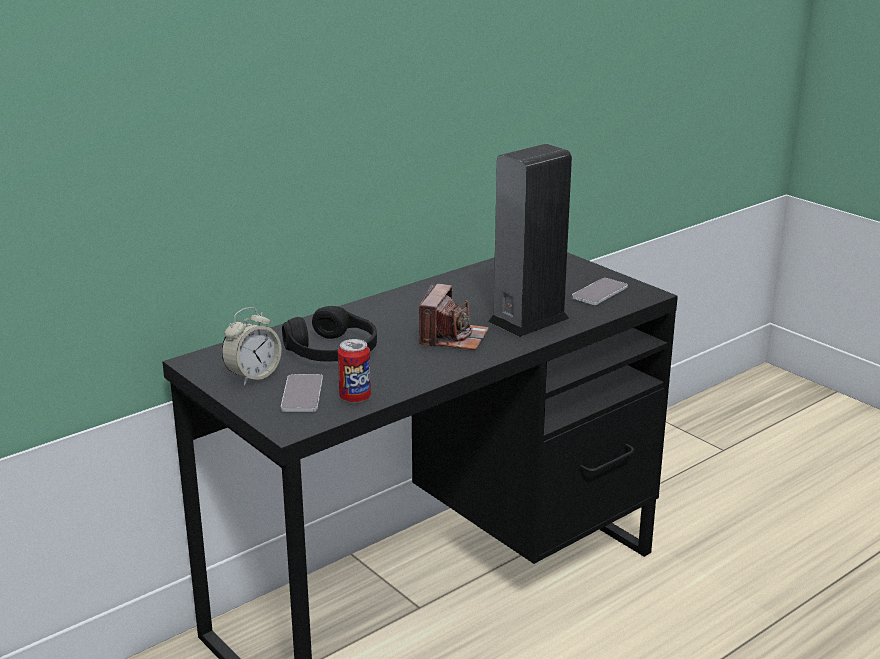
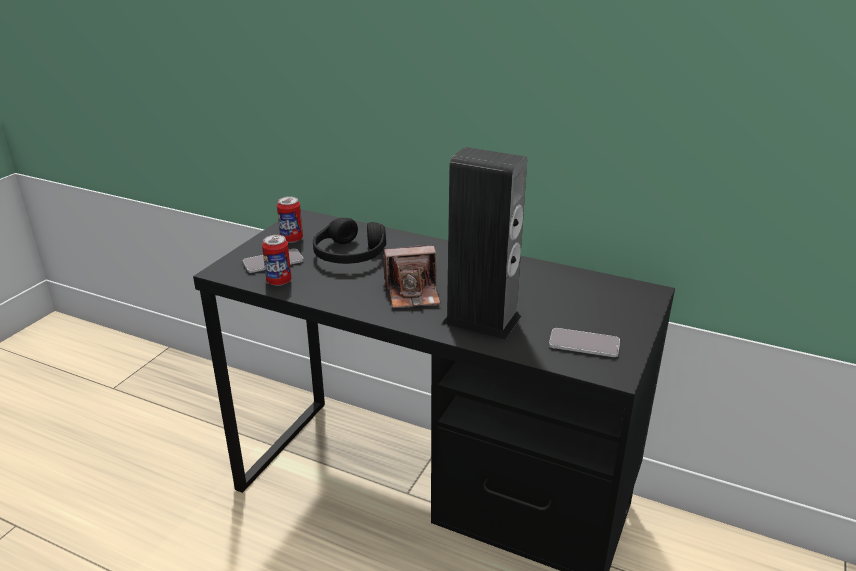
camera: 65 degrees right, 5 degrees up
(253, 376) = (291, 239): alarm clock -> can

